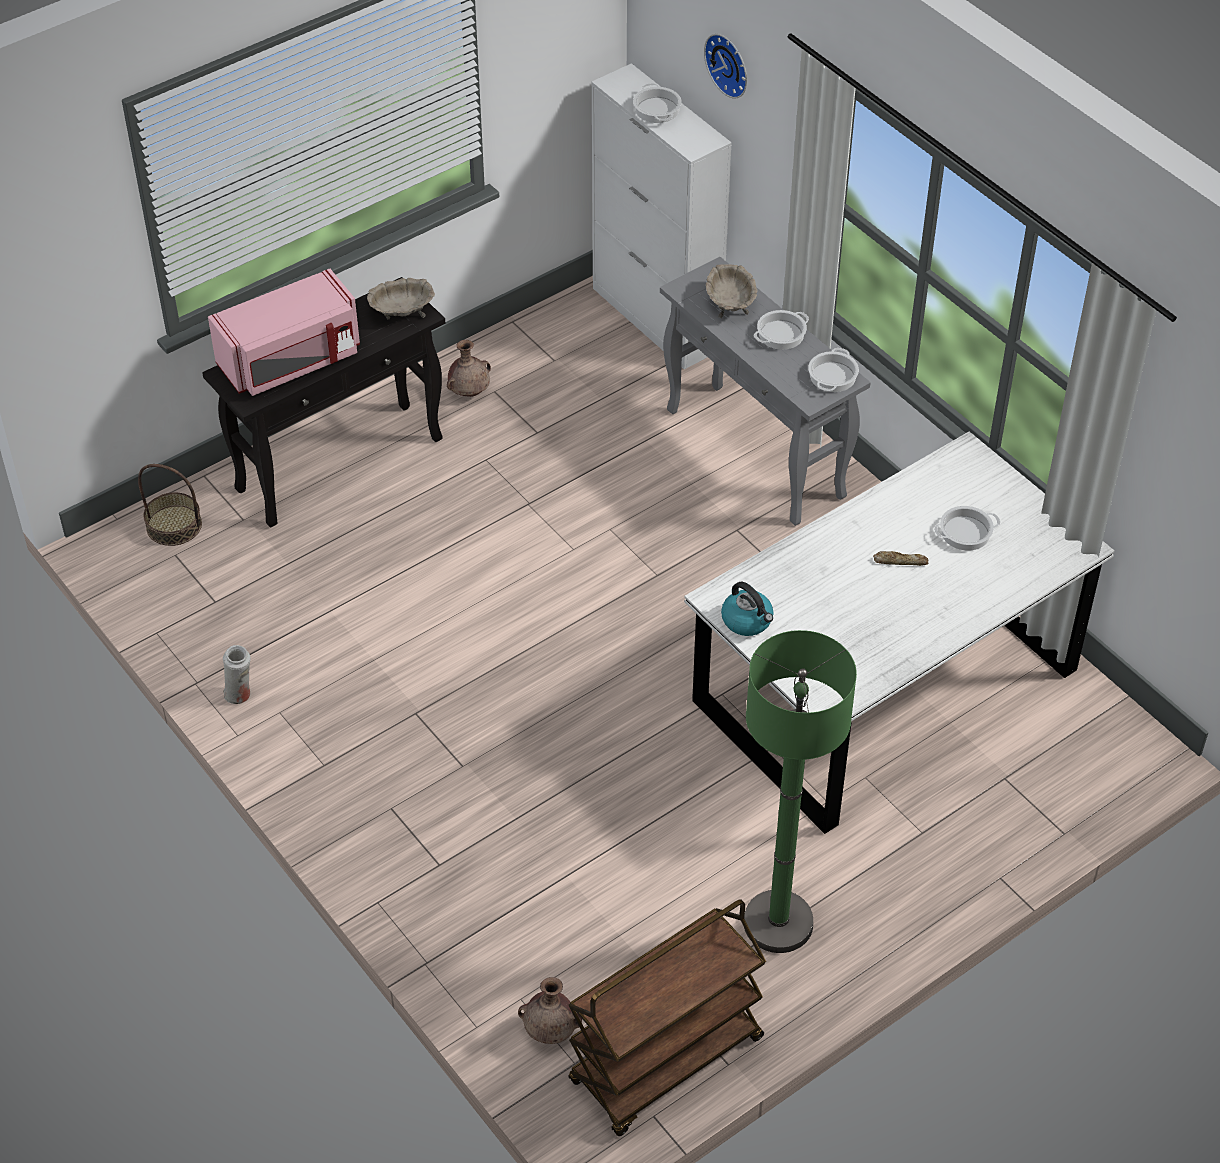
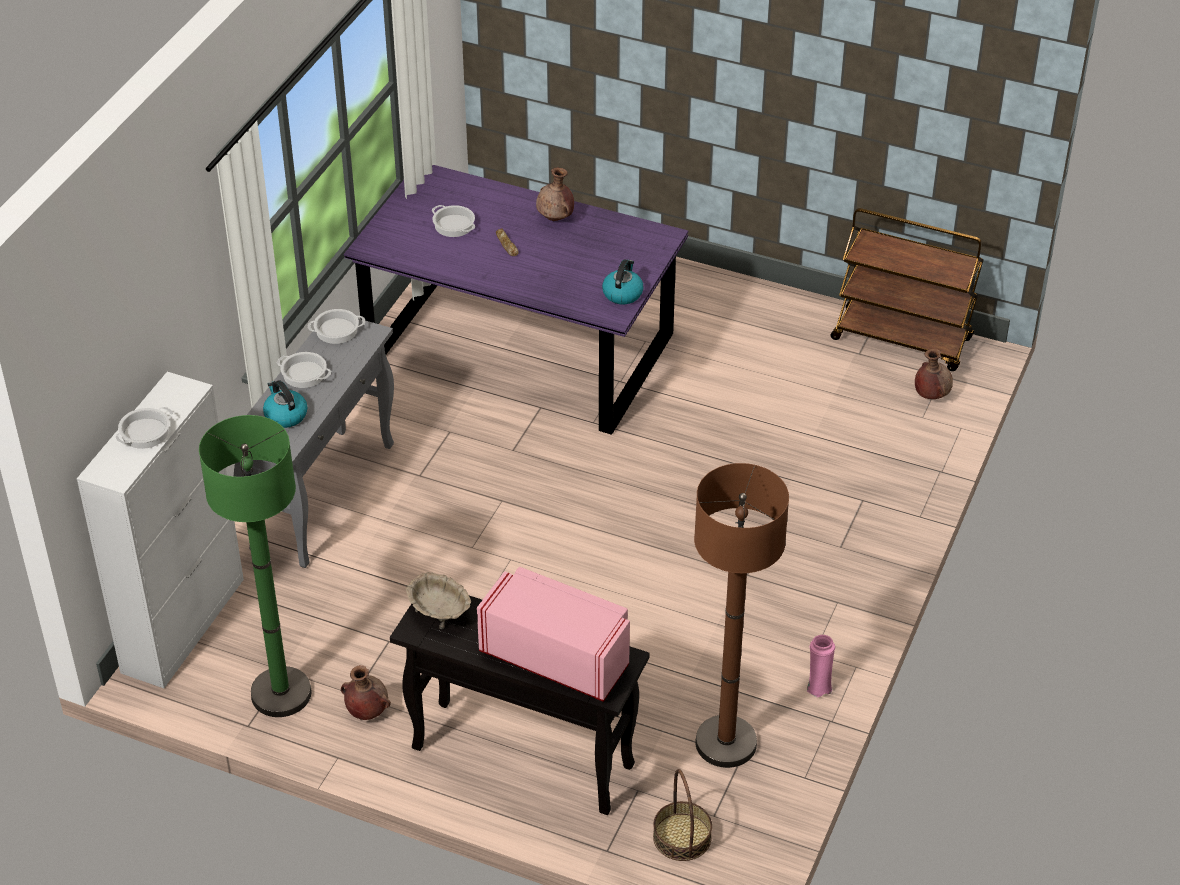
camera: 120 degrees left, 5 degrees down
(238, 598) = (726, 743): none -> brown floor lamp
(240, 695) = (818, 686): white vase -> pink vase
(730, 64) = (142, 314): wall clock -> none
(730, 304) = (285, 415): beige bowl -> kettle
(778, 923) = (760, 329): green floor lamp -> green floor lamp (281, 694)
(884, 684) = (519, 349): white dining table -> purple dining table
(924, 623) = (556, 218): none -> brown vase

